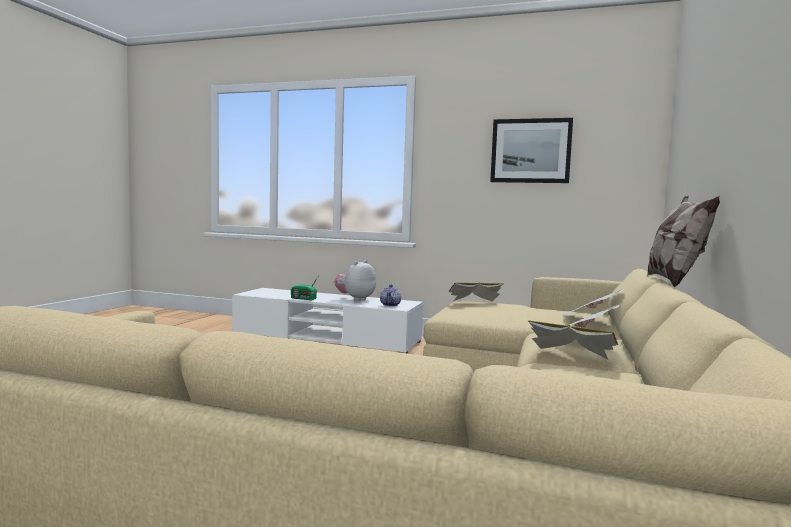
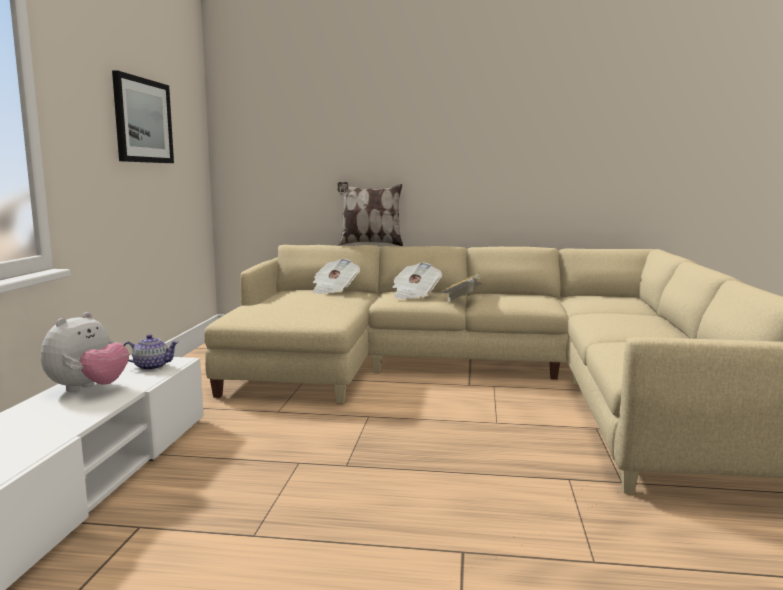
camera: 100 degrees left, 5 degrees up
(304, 299) = (73, 424): radio -> none
(355, 299) = (88, 389): plush toy -> plush toy turned 90 degrees counterclockwise
(475, 302) = (240, 315): book -> none

